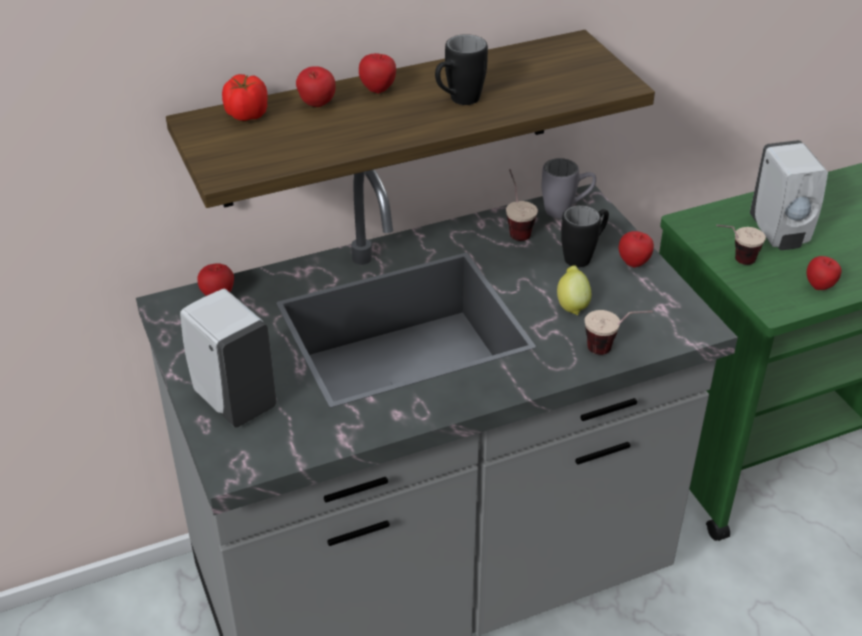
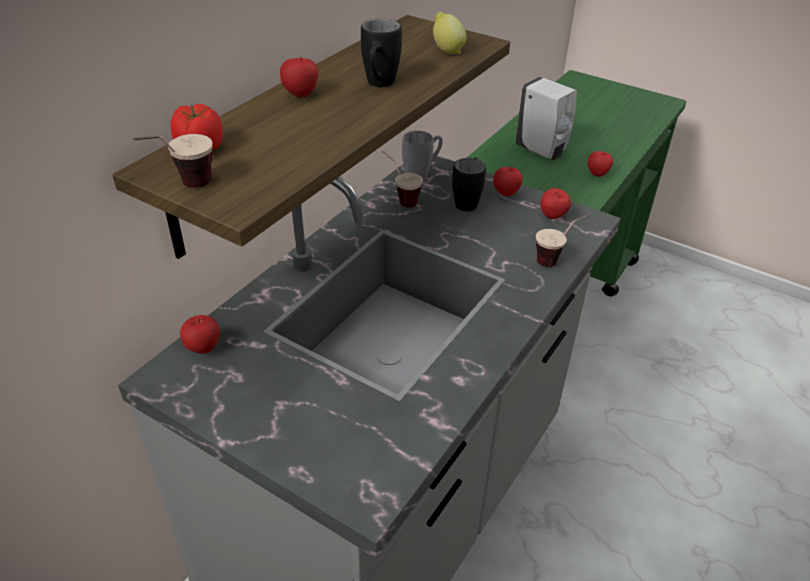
camera: 35 degrees left, 0 degrees up
(233, 400) = (307, 436): white soap dispenser -> none
(317, 106) = (260, 122): apple -> apple (553, 217)
(572, 305) = (496, 238): lemon -> lemon (447, 50)
(733, 261) = (533, 177): cup -> cup (182, 188)

